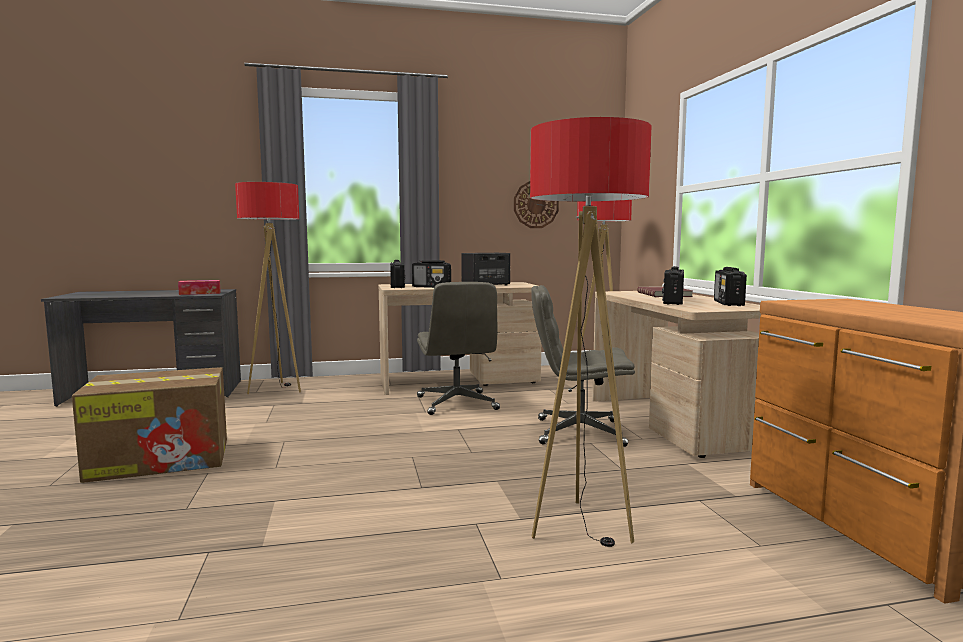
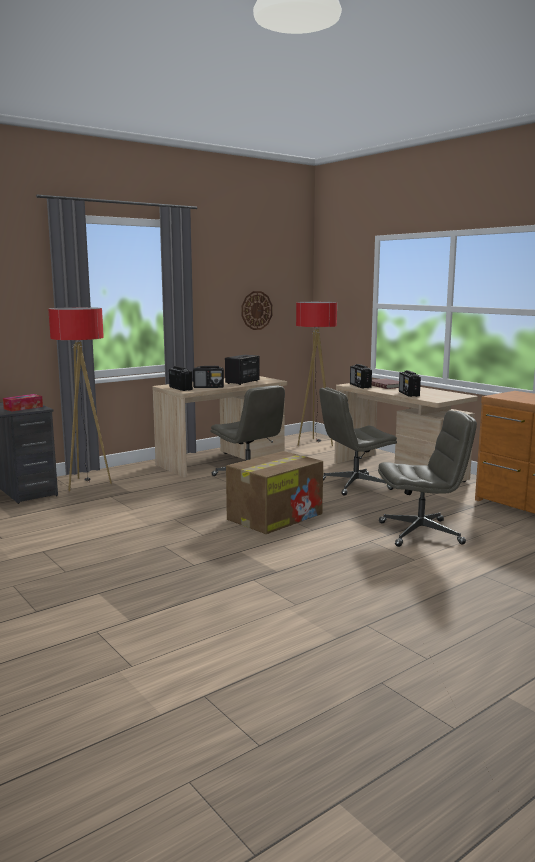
camera: 25 degrees left, 5 degrees up
(162, 459) = (110, 544): cardboard box -> cardboard box (275, 516)
(580, 527) = (421, 533): floor lamp -> grey office chair
(728, 303) = (440, 393): radio -> radio (360, 386)

